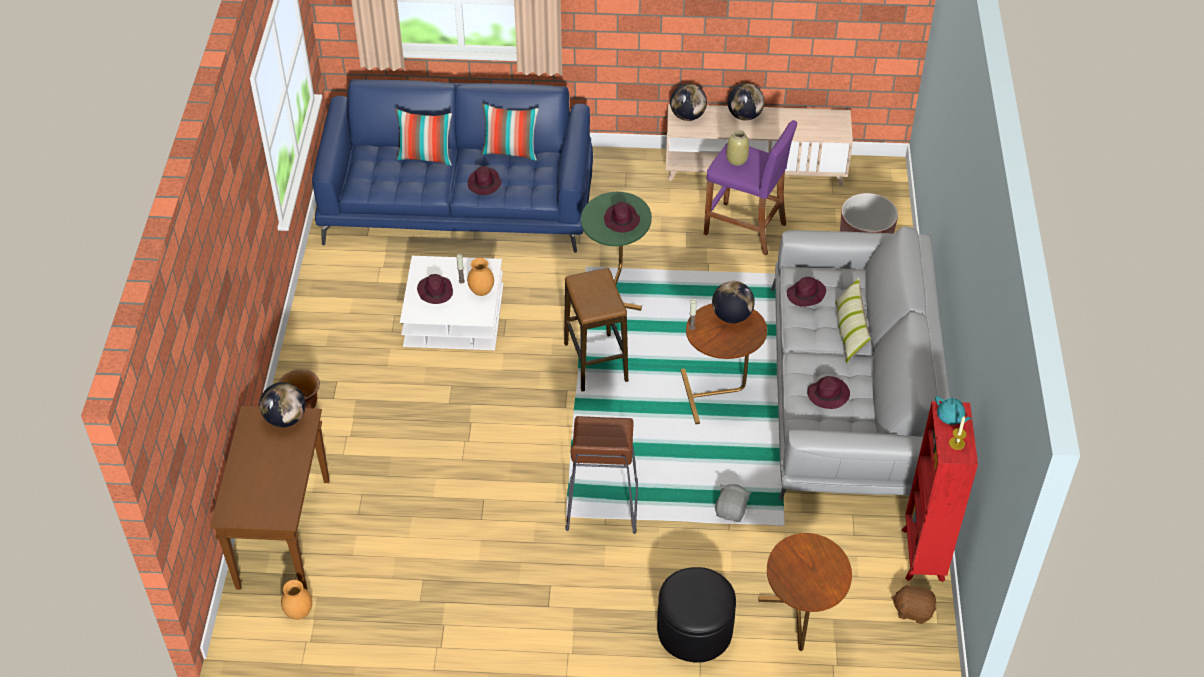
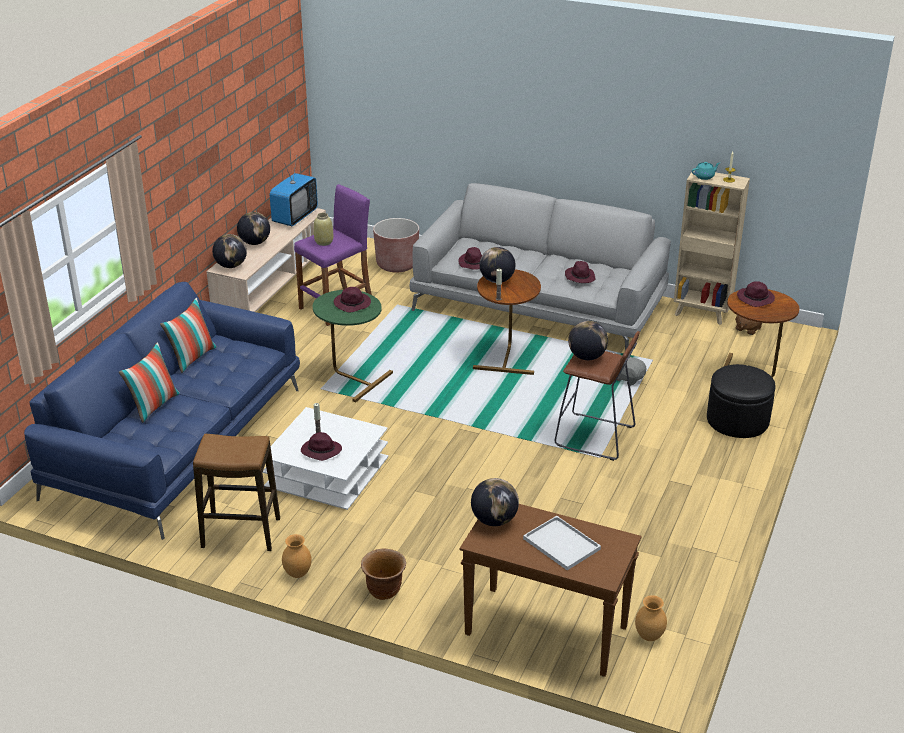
camera: 70 degrees left, 15 degrees down
(266, 472) = (560, 543): none -> white tray
(481, 291) = (340, 425): brown vase -> brown vase (297, 573)
(484, 184) = (223, 379): purple hat -> purple hat (756, 299)
(595, 362) = (436, 407): stool -> stool (240, 533)
(607, 428) = (587, 357): none -> globe
(819, 125) = (295, 217): none -> television
(849, 331) = (521, 256): pillow -> none
(922, 556) = (702, 313): red bookcase -> beige bookcase

